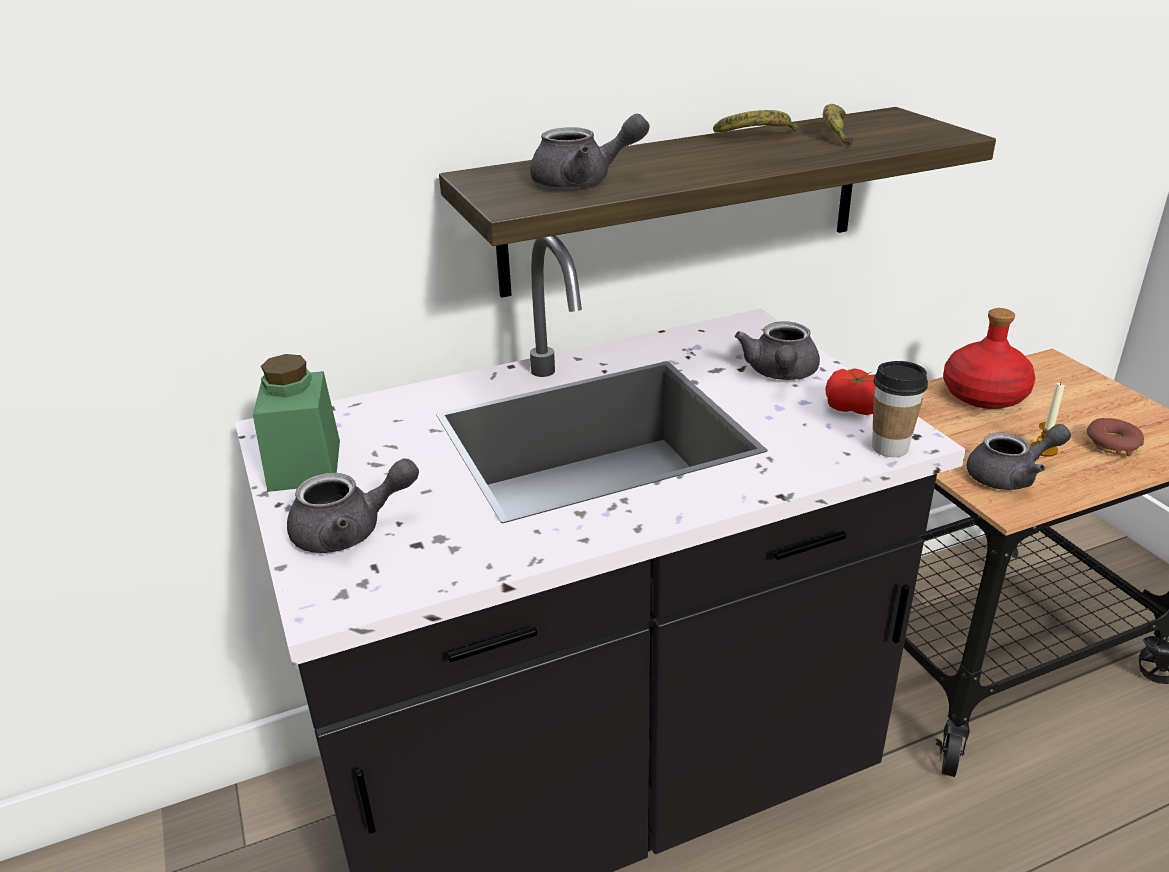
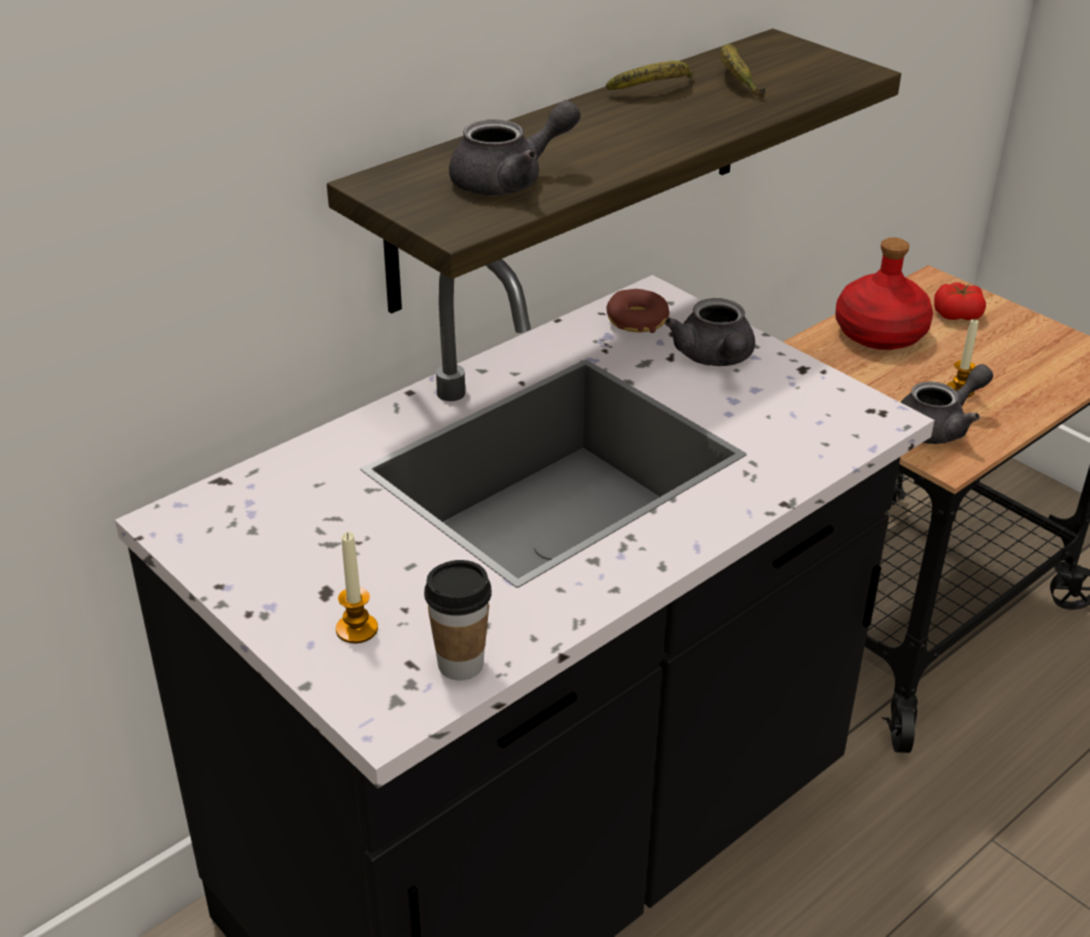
camera: 20 degrees left, 5 degrees up
(305, 465) = (246, 560): green jar -> none
(350, 531) = (357, 629): grey teapot -> candle
(853, 407) = (808, 388): tomato -> tomato (957, 314)
(889, 448) = (864, 430): cup -> cup (460, 664)
(1112, 444) = (1021, 373): donut -> donut (637, 320)

